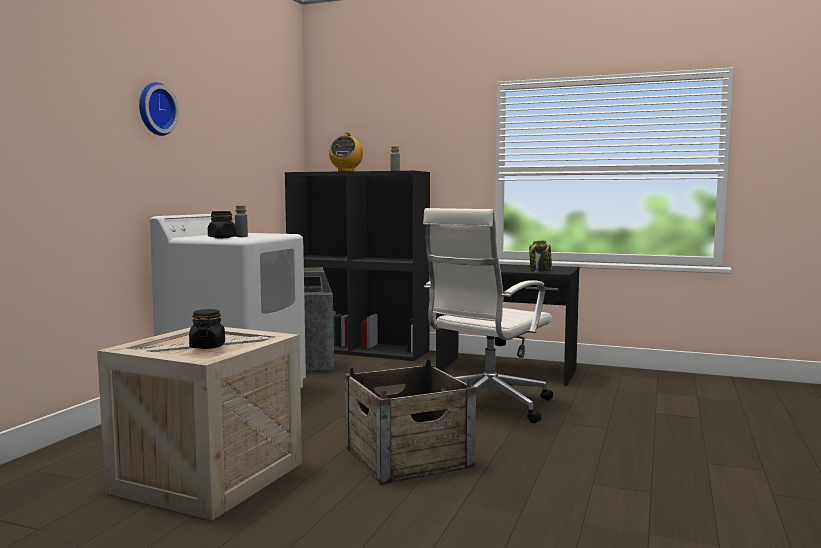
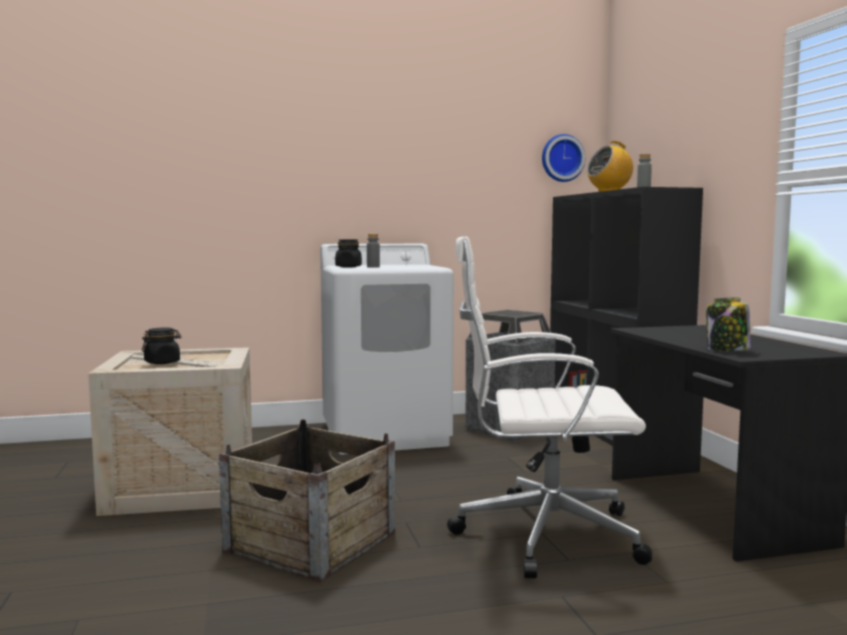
camera: 55 degrees right, 0 degrees up
(155, 109) = (339, 140): wall clock -> wall clock (561, 158)

